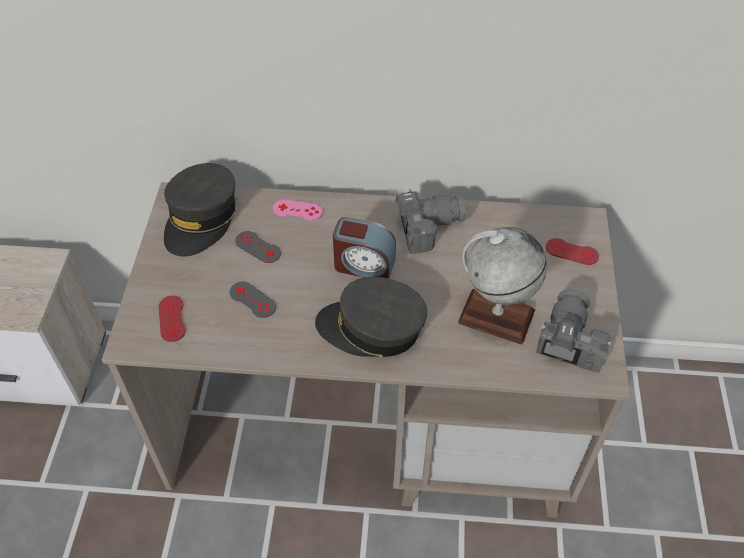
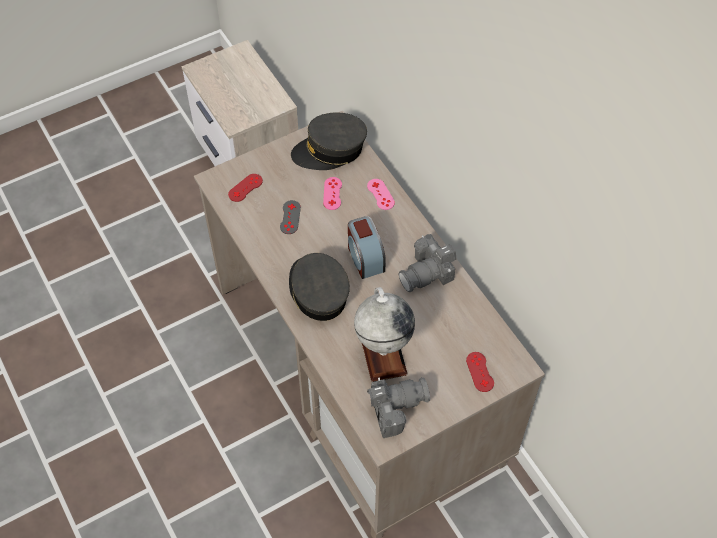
camera: 55 degrees right, 5 degrees up
(258, 247) = (332, 193): grey game controller -> pink game controller
(425, 226) = (428, 273): camera -> camera turned 105 degrees clockwise

